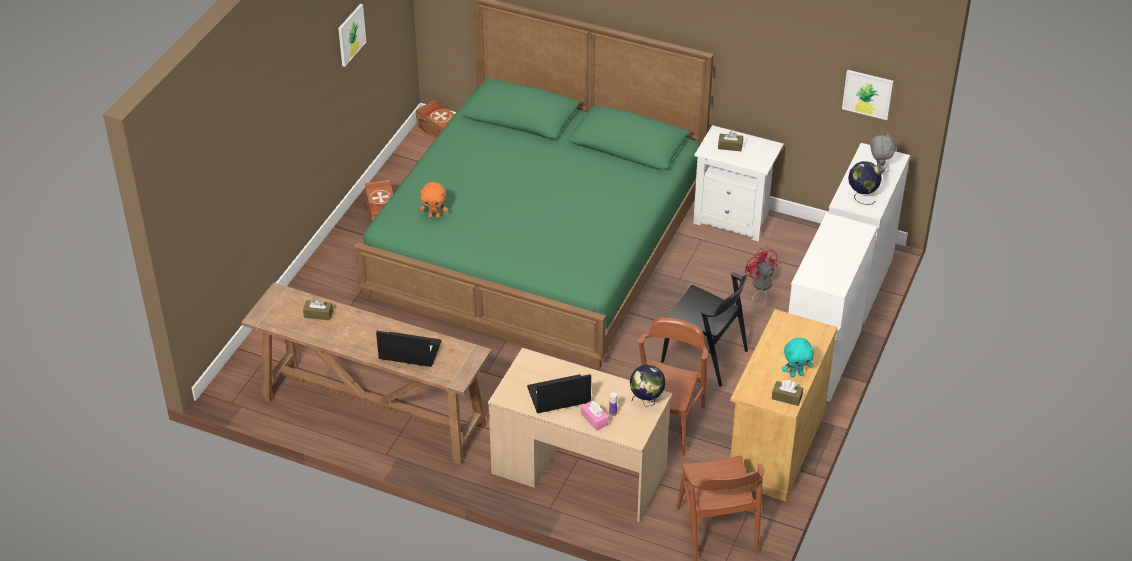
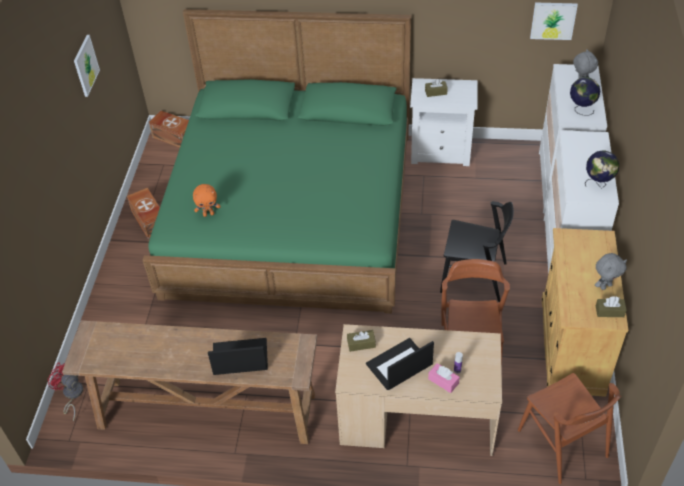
camera: 15 degrees left, 5 degrees up
(318, 314) = (137, 342): brown tissue box -> brown tissue box (361, 344)
(646, 401) = (482, 348): globe -> globe (598, 184)
(760, 287) = (489, 204): red fan -> red fan (72, 395)
(796, 374) = (605, 286): turquoise plush toy -> grey plush toy

